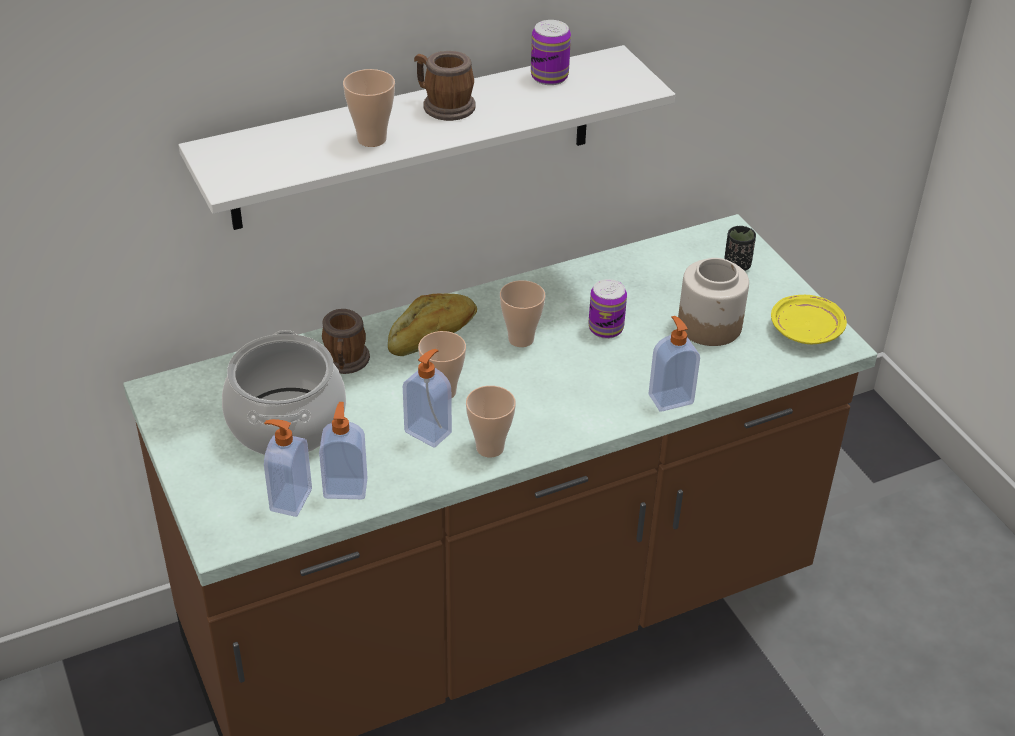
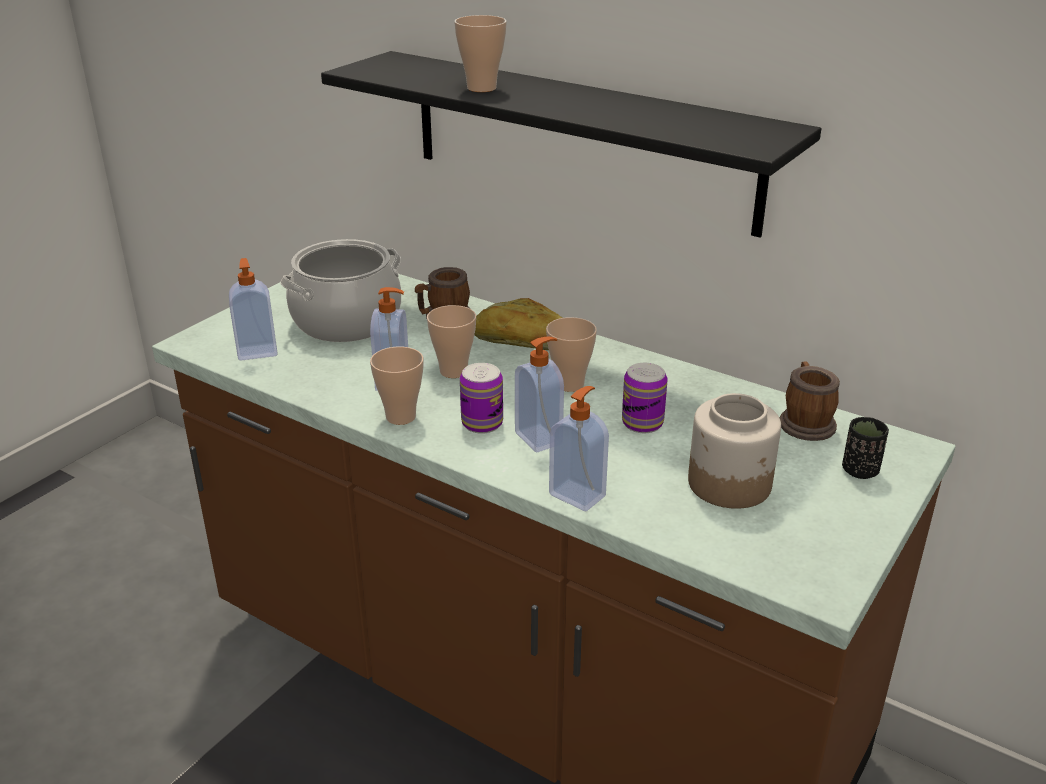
camera: 60 degrees right, 10 degrees down
(345, 487) = (290, 369): soap dispenser -> soap dispenser (540, 438)
(414, 138) = (580, 140): white shelf -> black shelf
(443, 106) = (575, 95): mug -> mug (805, 422)
(549, 77) = (697, 114): can -> can (482, 423)
(806, 329) = (814, 555): yellow plate -> none

